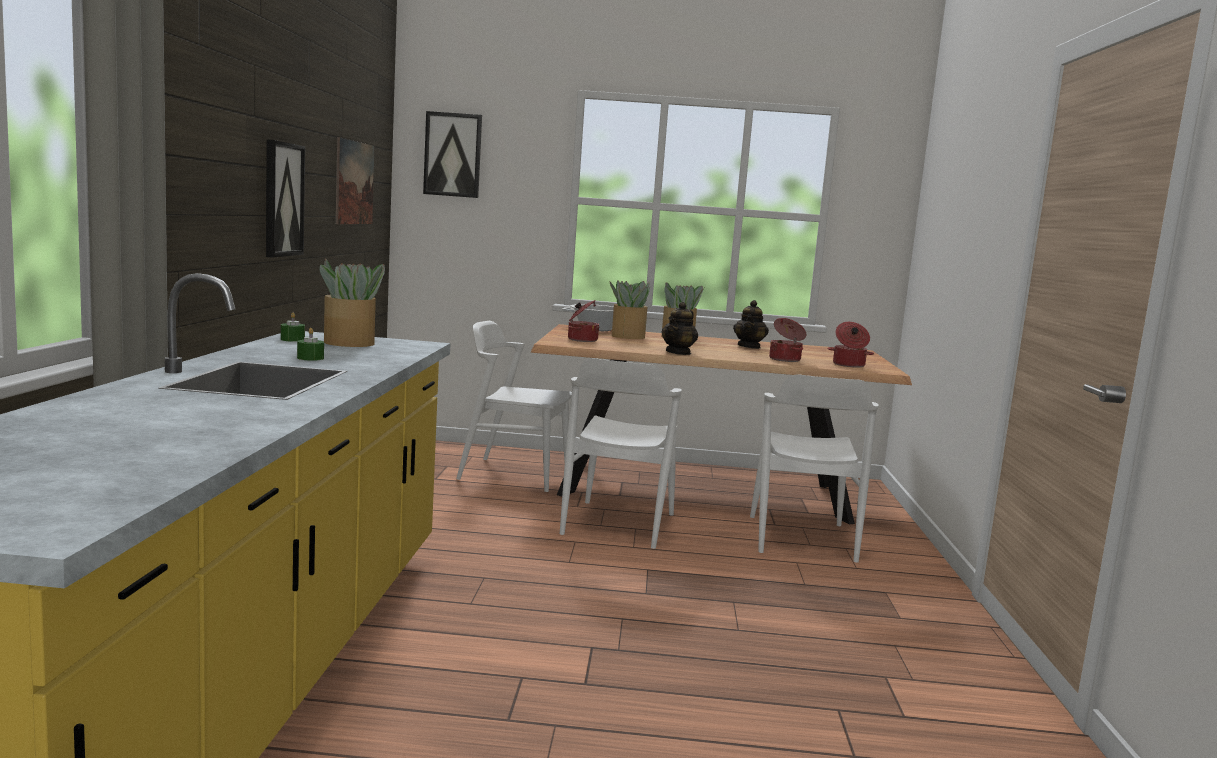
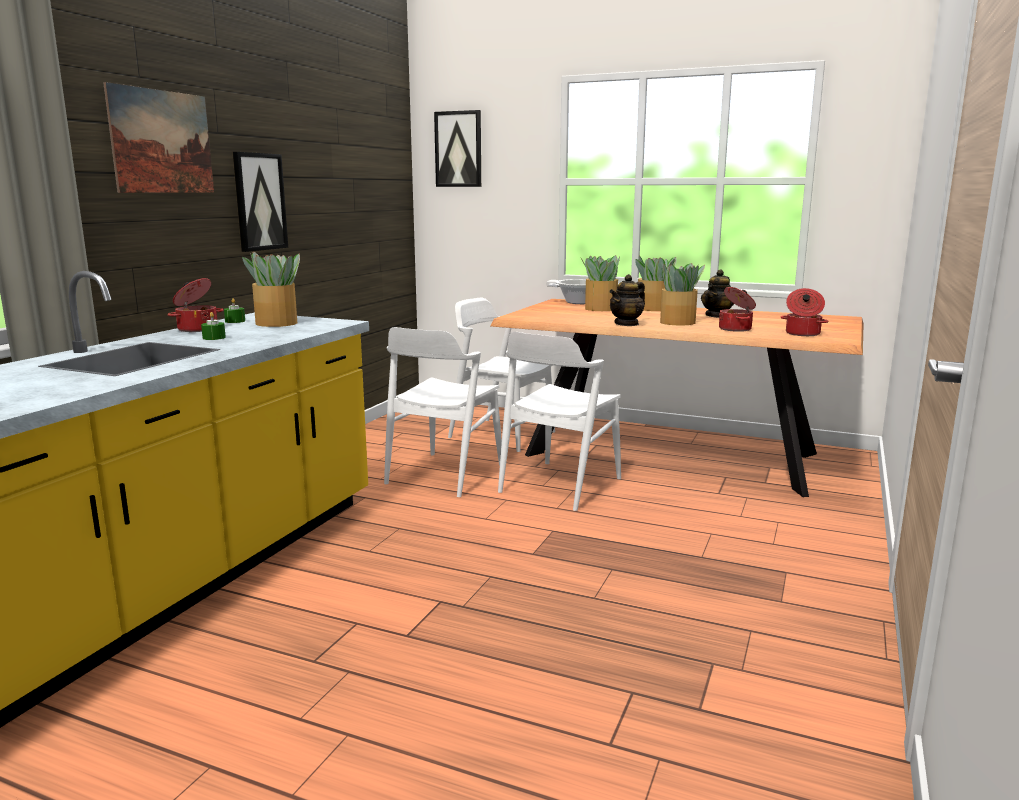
camera: 20 degrees right, 5 degrees up
(354, 183) = (357, 182): picture -> picture (162, 142)
(581, 340) = (547, 313): cooking pot -> cooking pot (197, 329)
(724, 352) = (678, 322): none -> potted plant
(801, 538) = (736, 509): white chair -> white chair (444, 474)

